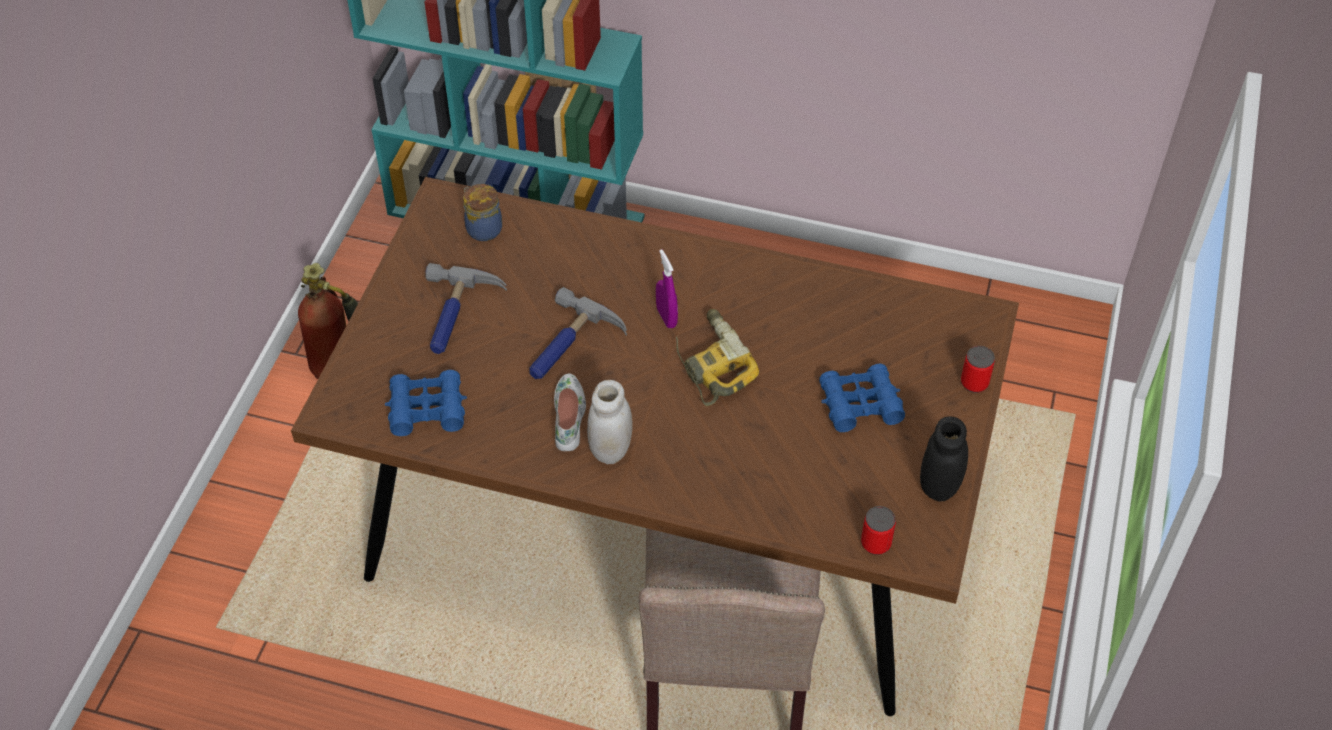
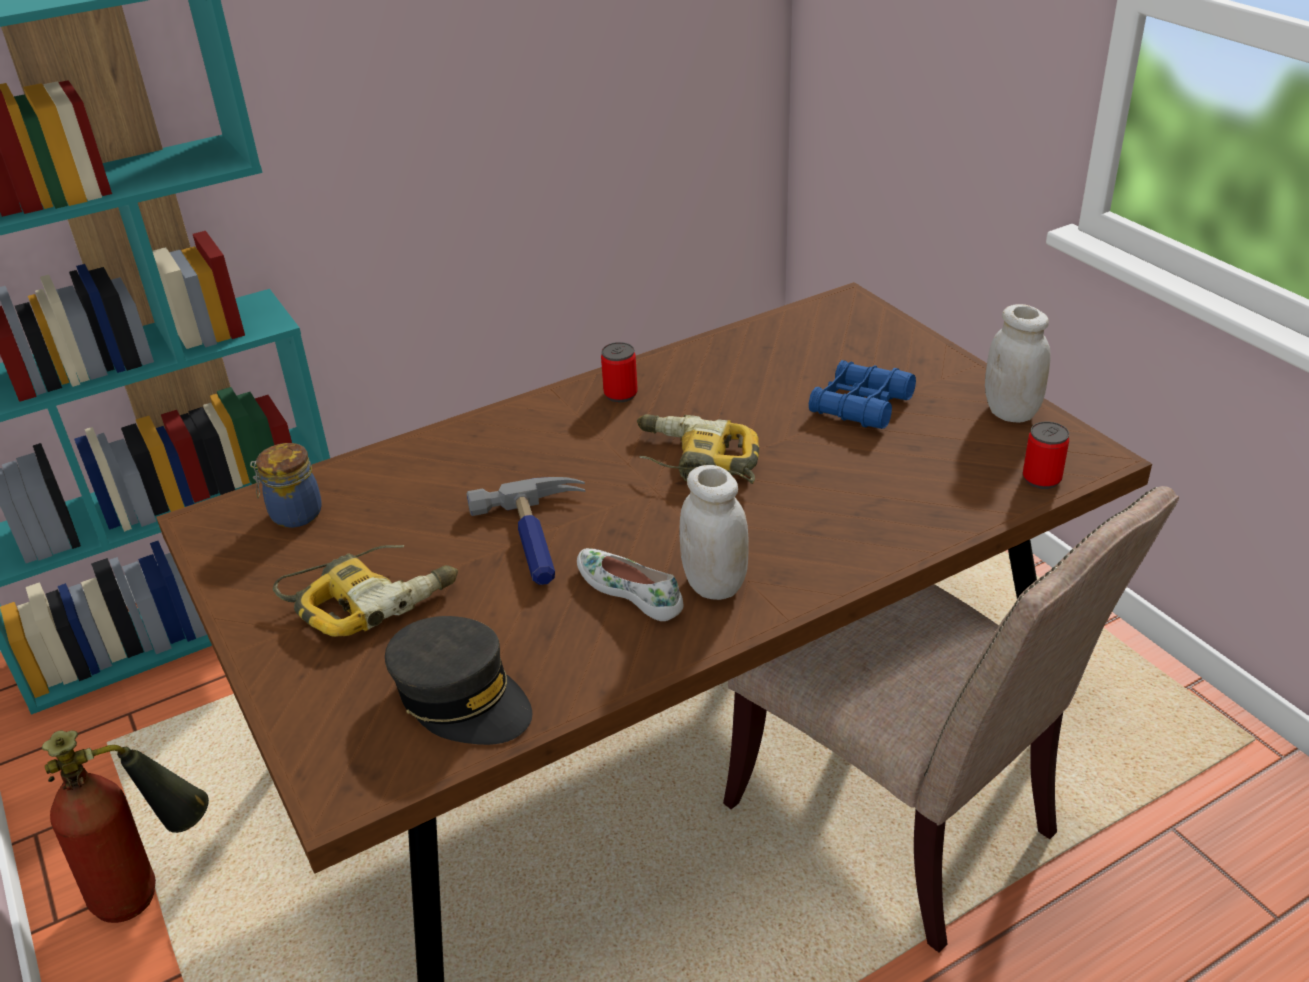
camera: 45 degrees left, 15 degrees down
(427, 409) = (462, 698): blue binoculars -> grey cap
(456, 316) = (371, 598): hammer -> power drill
(666, 317) = (598, 459): purple spray bottle -> none
(939, 486) = (1011, 412): black jar -> white jar
(974, 382) = (913, 340): can -> can (620, 394)

